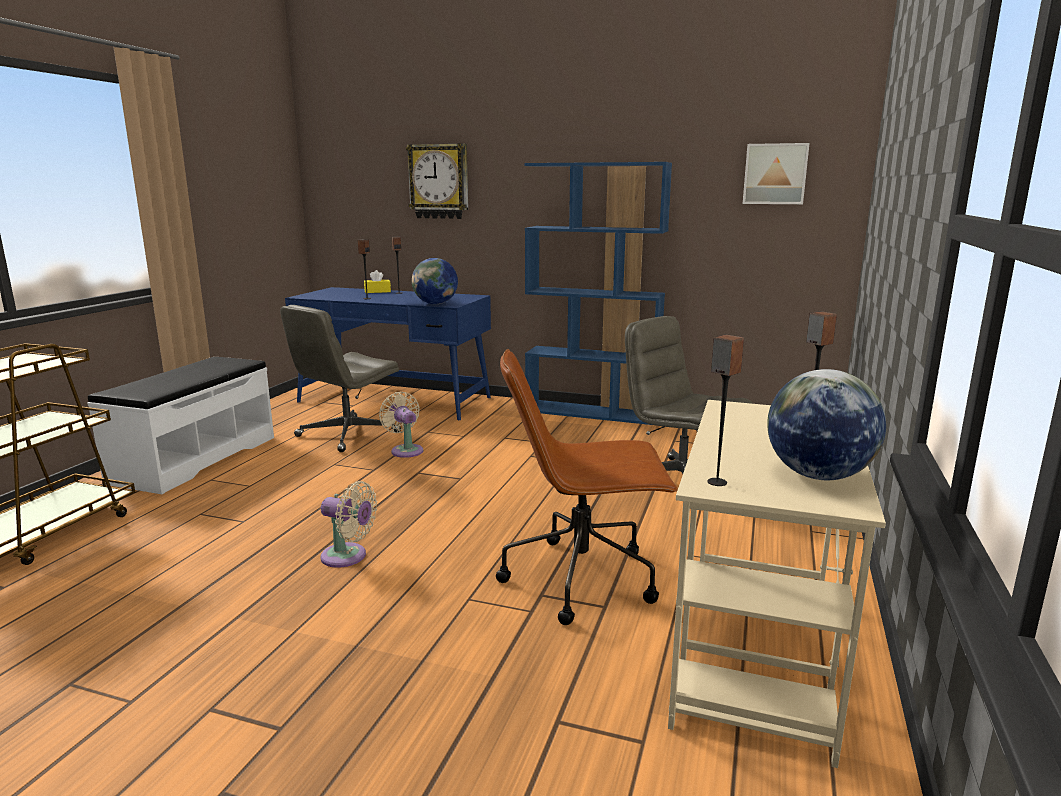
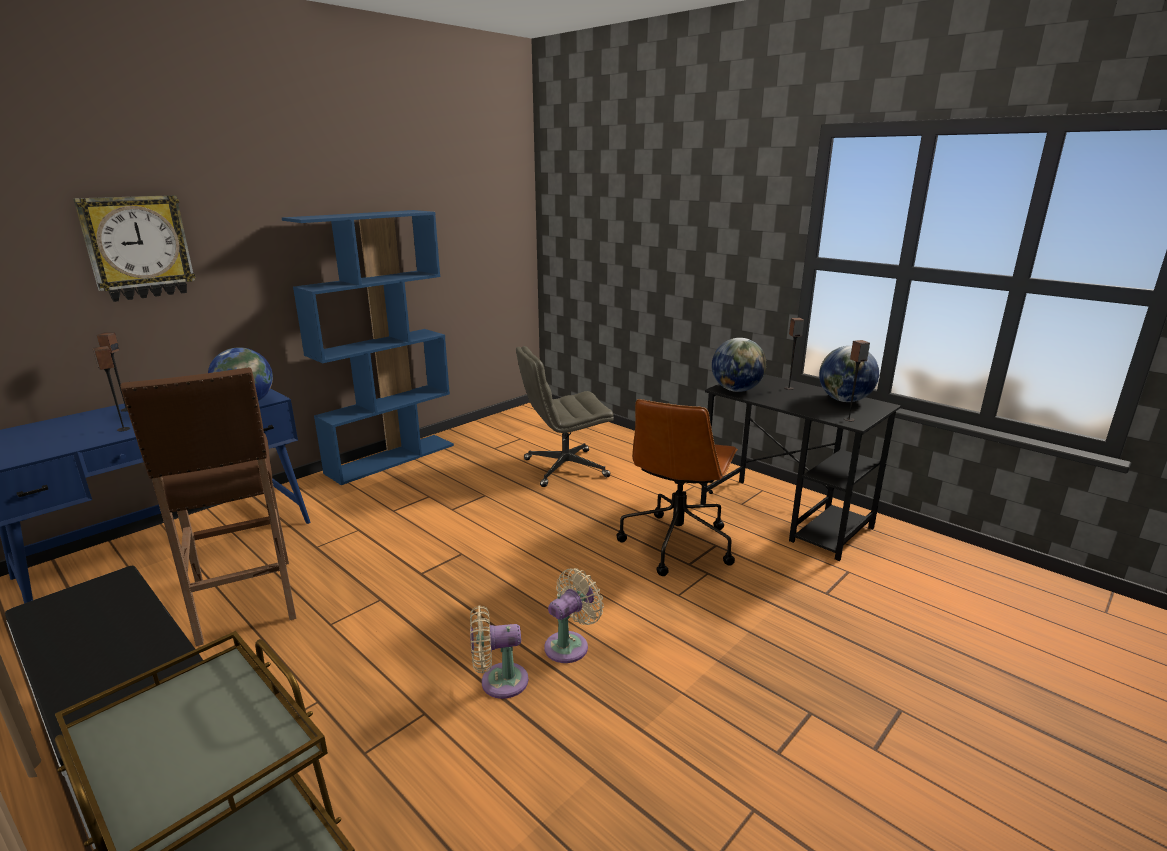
camera: 65 degrees left, 5 degrees up
(347, 435) = (245, 602): grey office chair -> brown stool
(377, 291) = (82, 418): yellow tissue box -> none
(405, 450) = (351, 570): beige fan -> beige fan (499, 681)
(734, 412) = (736, 390): none -> globe
(755, 656) = (785, 517): beige desk -> black desk
(775, 174) = (482, 215): picture -> none

